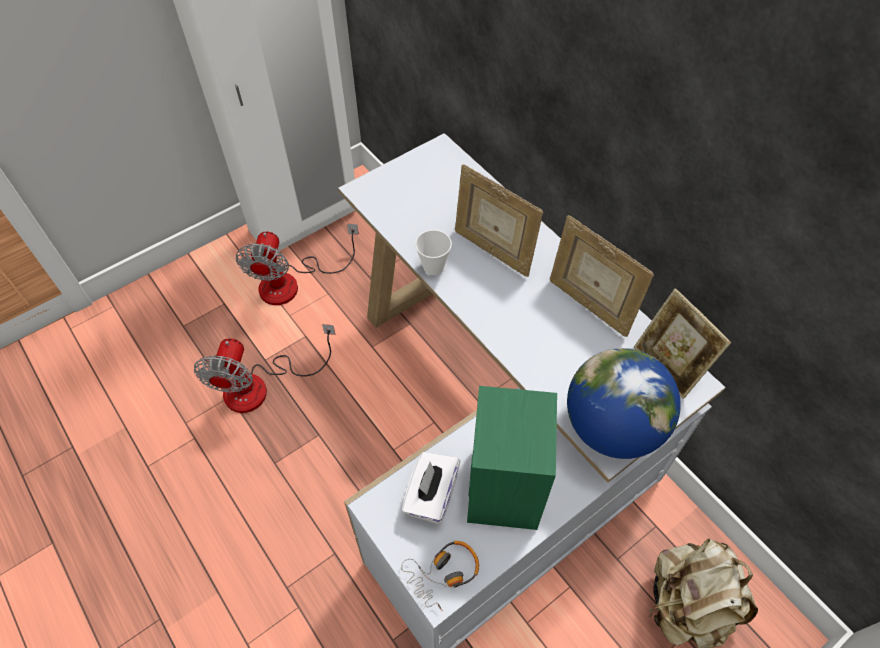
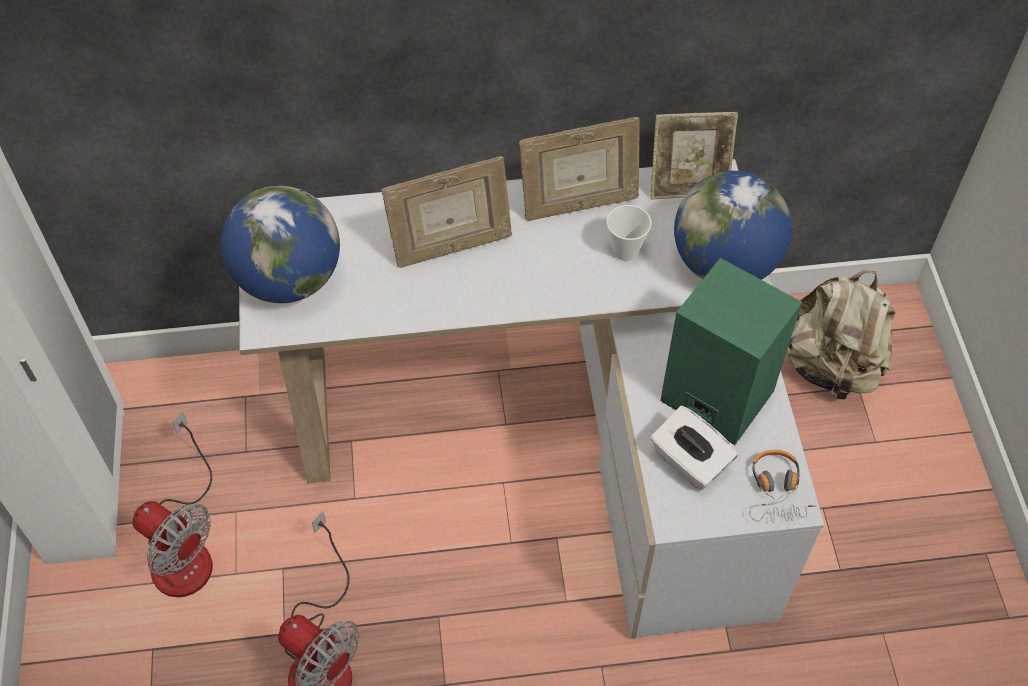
camera: 60 degrees left, 0 degrees up
(405, 183) = (289, 279): none -> globe
(433, 267) = (434, 312): cup -> cup (625, 251)

